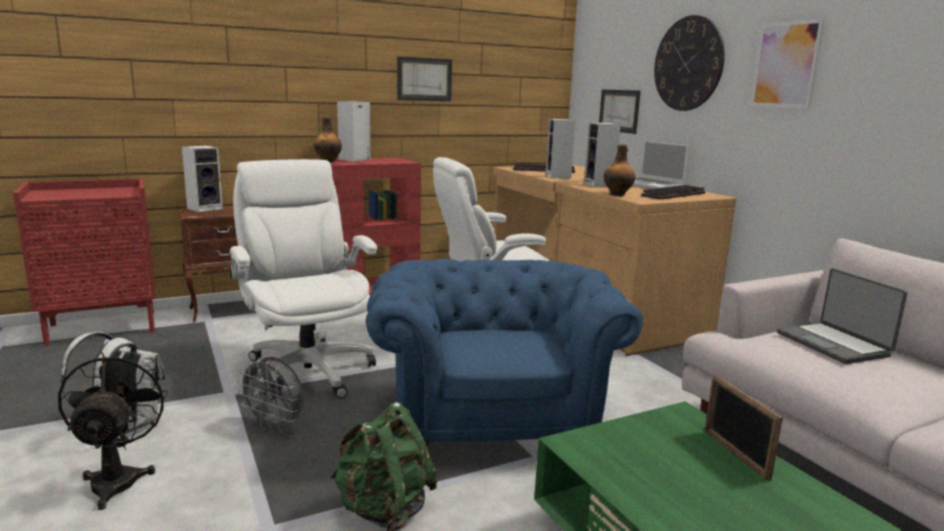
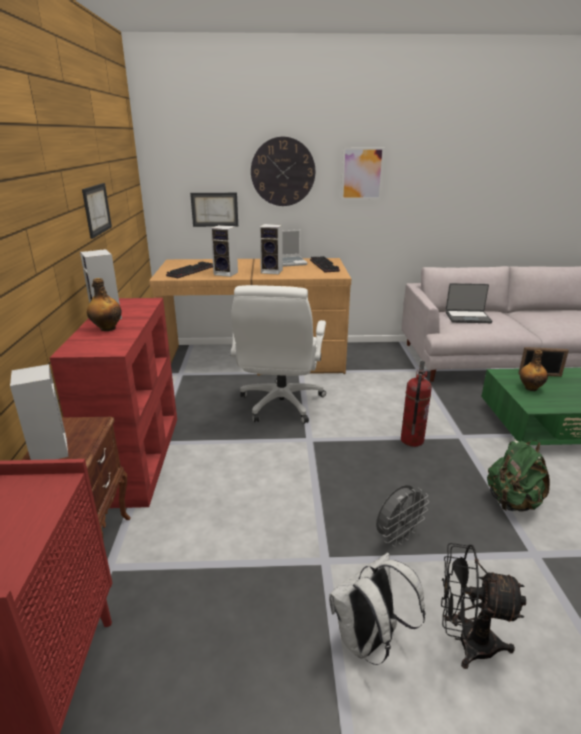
camera: 65 degrees left, 10 degrees up
(306, 368) = (294, 506): white office chair -> none
(490, 419) = (412, 440): blue armchair -> fire extinguisher
(618, 194) = (315, 275): bottle -> bottle (530, 388)

